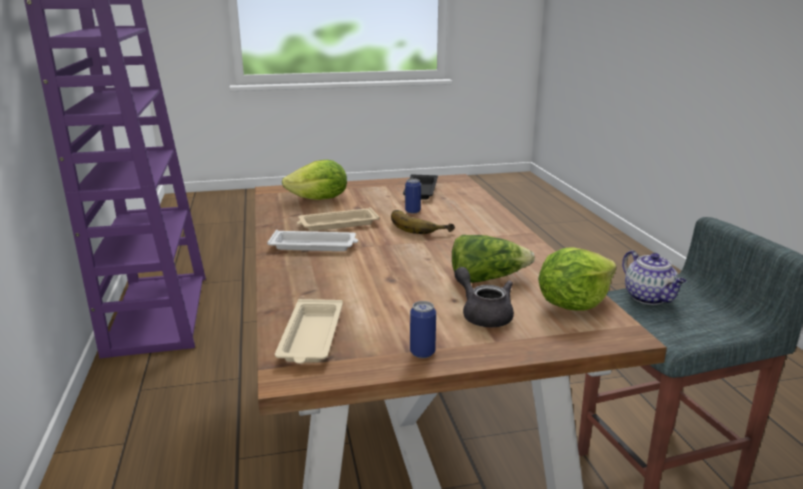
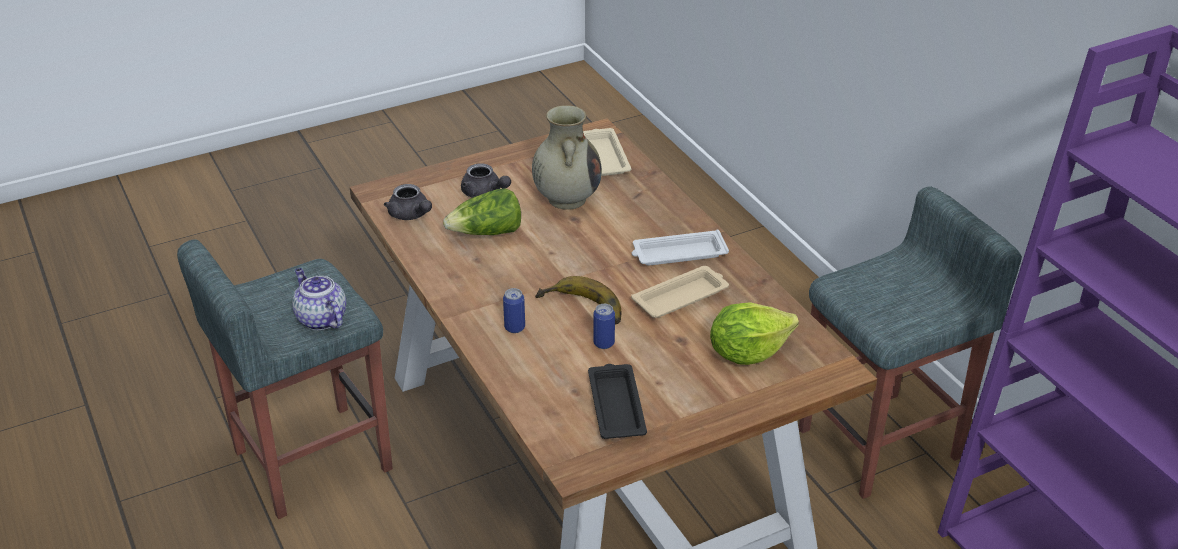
camera: 165 degrees right, 15 degrees up
(163, 401) = (882, 443): none -> grey stool
(388, 298) = (566, 198): none -> beige vase
(422, 352) = (522, 157): can -> can (514, 327)
(573, 304) = (411, 215): lettuce -> grey teapot

